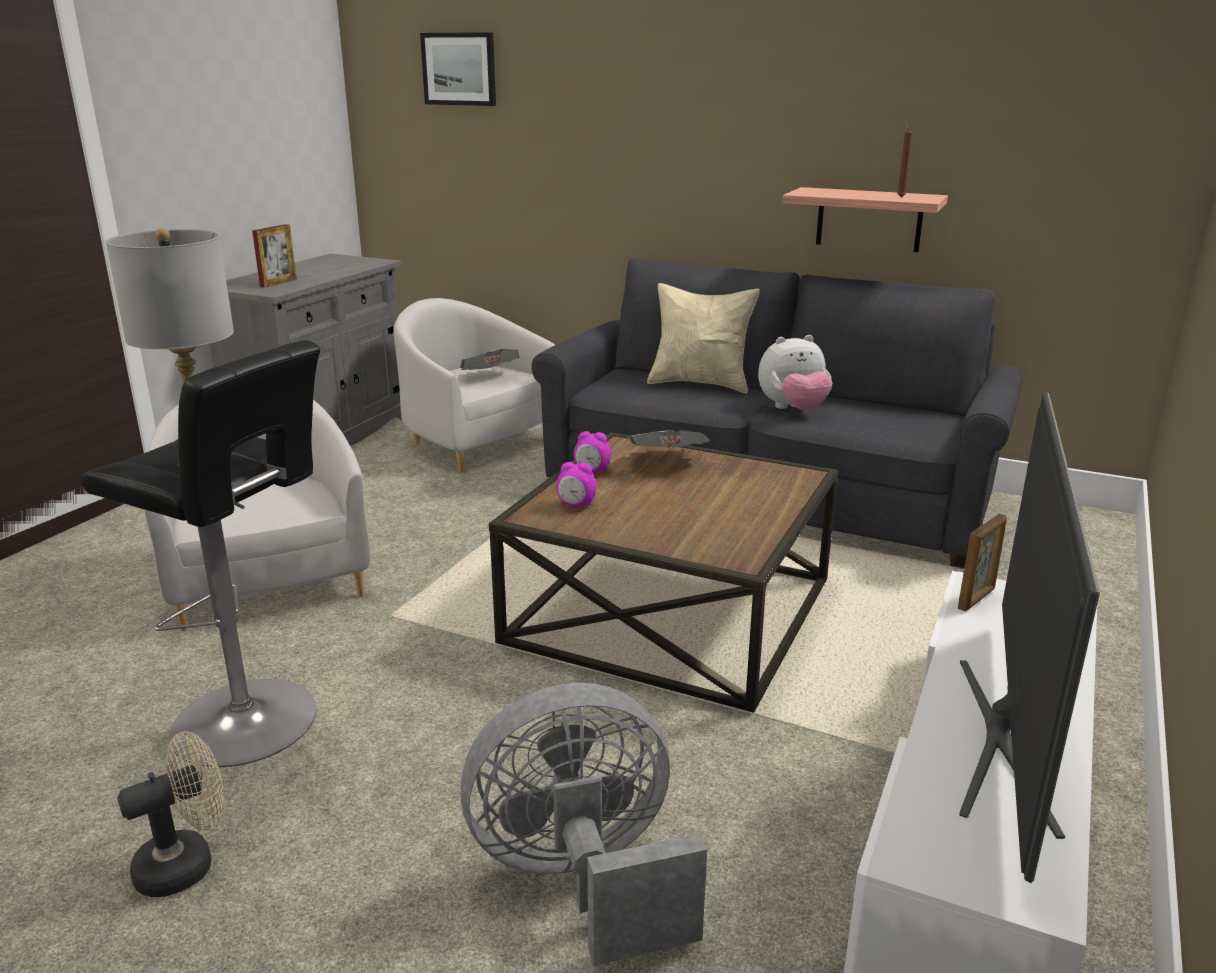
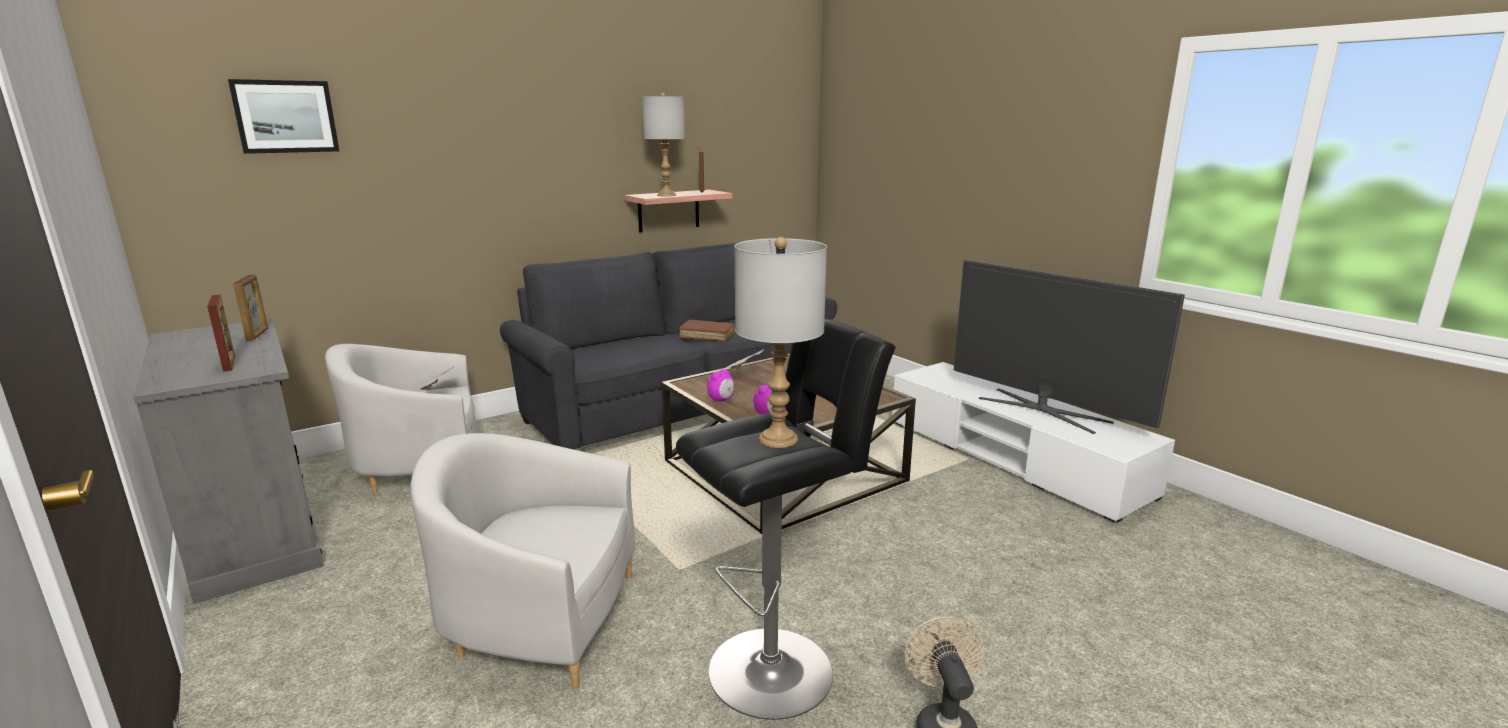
camera: 60 degrees left, 5 degrees down
(582, 880) = (1024, 569): grey fan -> none
(700, 383) = (623, 343): beige pillow -> none
(793, 409) = (707, 336): plush toy -> brown book
(833, 194) = (666, 195): none -> grey table lamp
(976, 599) = (926, 379): picture frame -> picture frame (258, 335)

